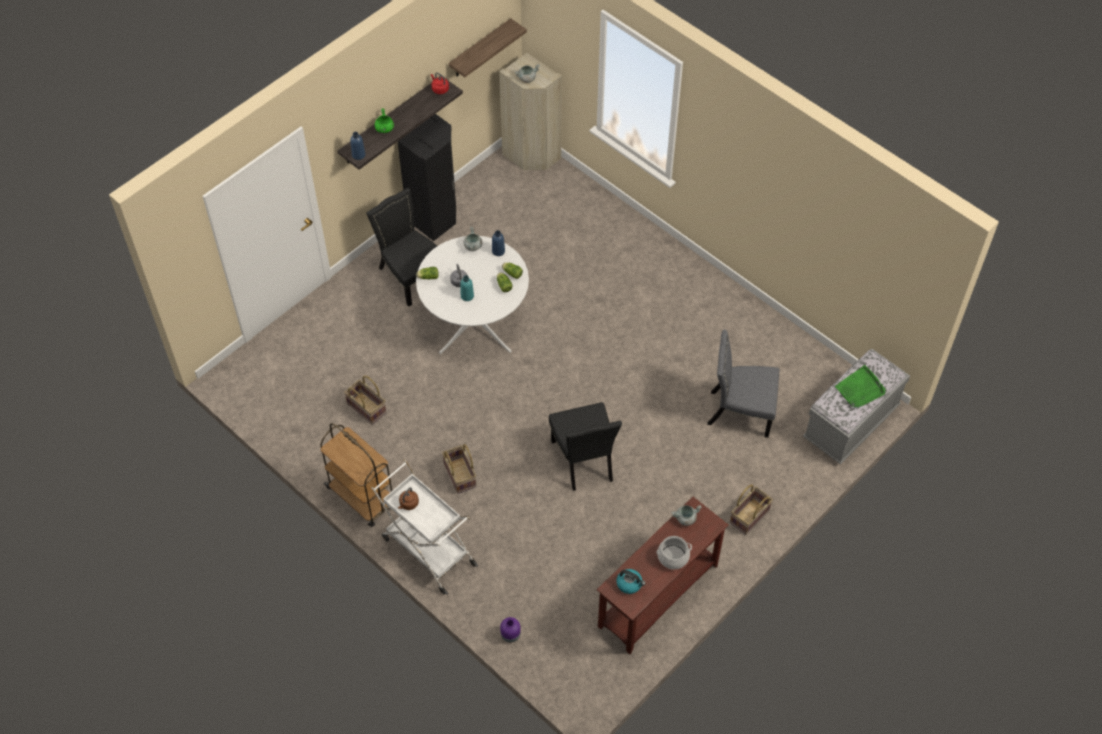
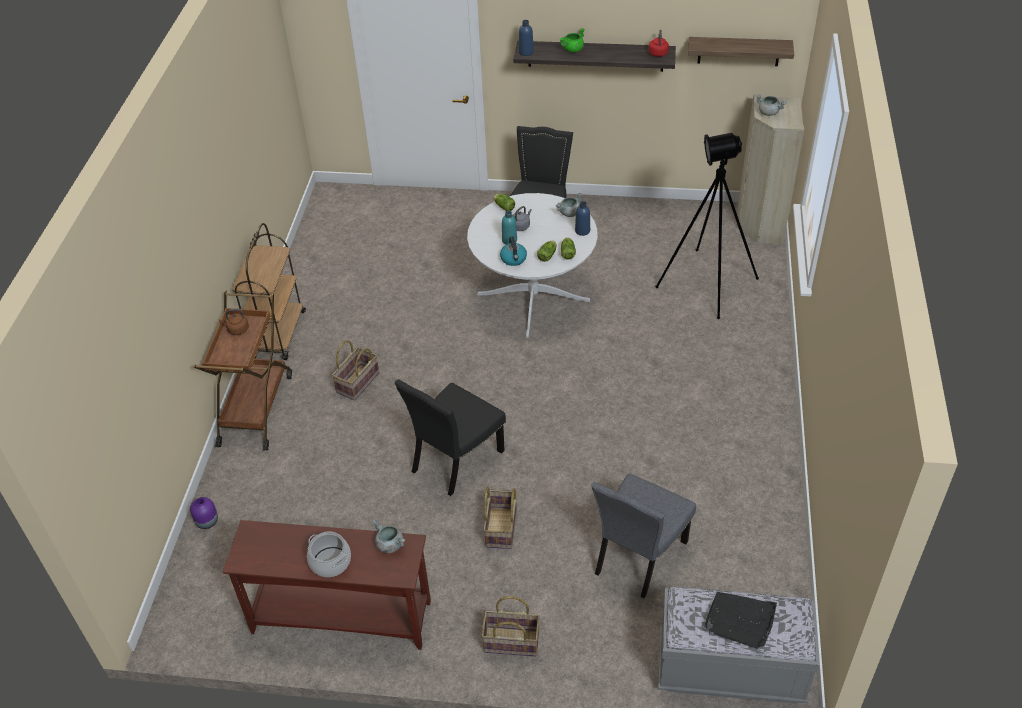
camera: 55 degrees right, 10 degrees down
(367, 408) = (375, 285): basket -> basket (502, 528)
(428, 551) = (257, 409): white cart -> brown cart
(436, 217) = (619, 209): black cabinet -> none
(556, 223) = (706, 283): none -> black floor lamp
(629, 584) = (267, 543): kettle -> kettle (513, 259)
(741, 412) = (639, 554): grey chair -> grey chair turned 120 degrees counterclockwise
(860, 389) = (740, 621): green tray -> black tray

